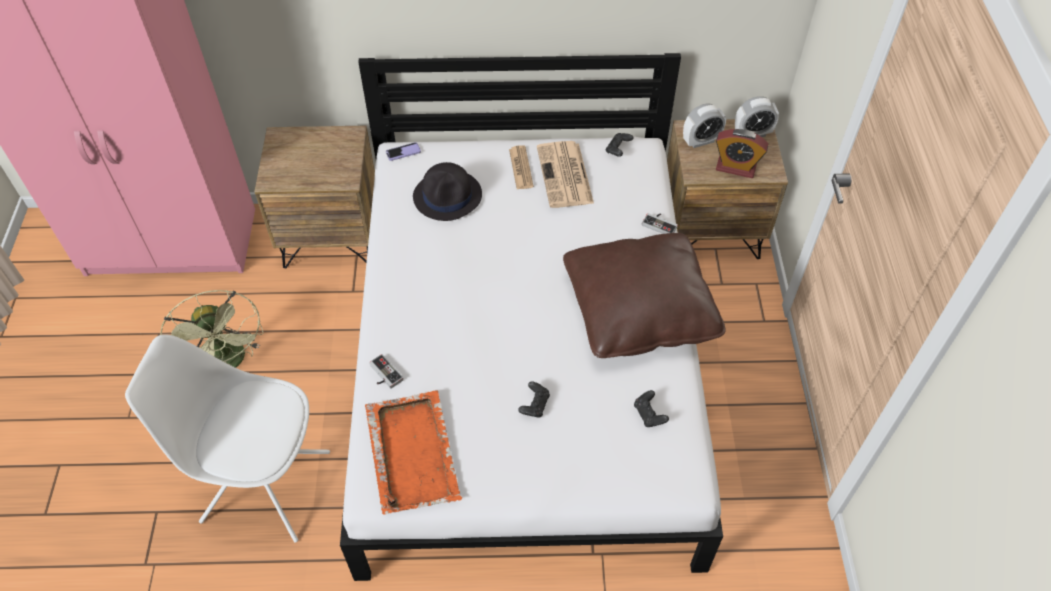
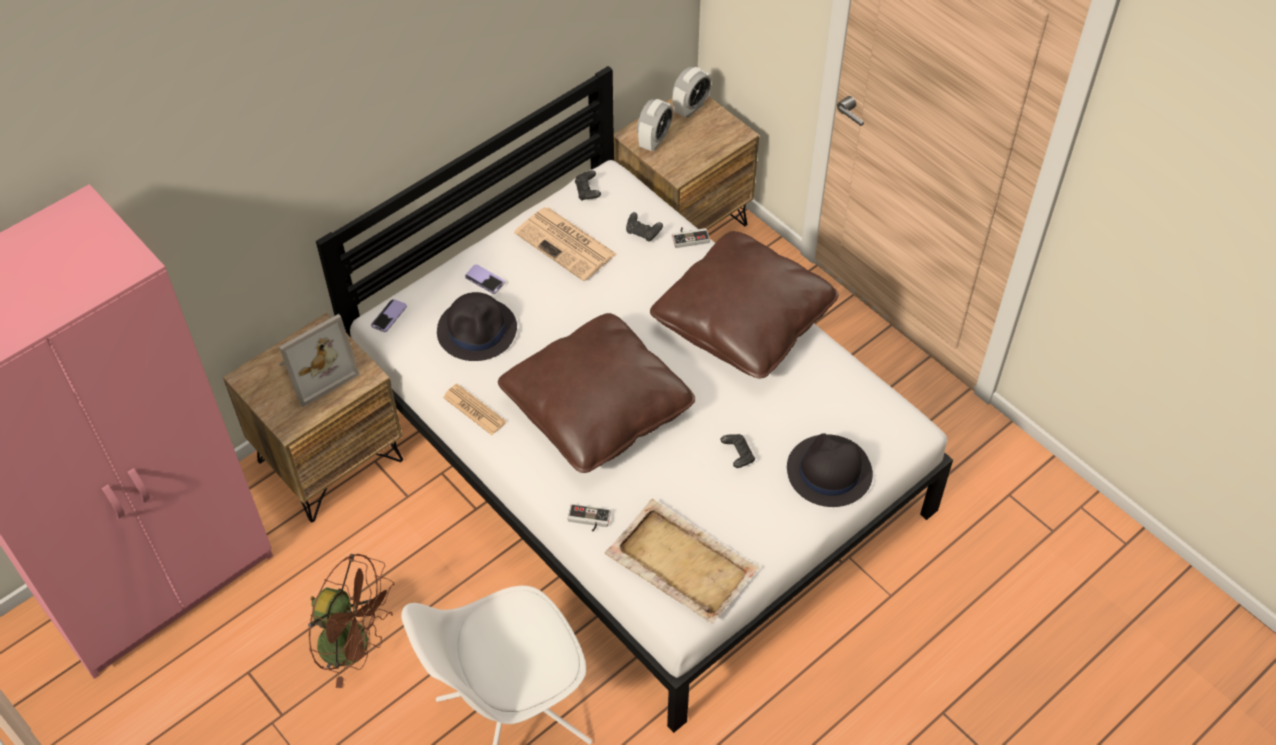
camera: 40 degrees left, 0 degrees up
(229, 363) = (355, 646): green fan -> brown fan
(320, 157) = (315, 370): none -> picture frame
(412, 452) = (680, 562): orange tray -> beige tray
(470, 301) = (597, 408): none -> brown pillow
(487, 166) = (485, 280): none -> phone
(521, 168) = (517, 262): newspaper -> newspaper (474, 410)
(589, 467) = (828, 472): none -> black hat
(649, 414) = (832, 399): black game controller -> black game controller (643, 232)
(736, 167) = (706, 147): alarm clock -> none

